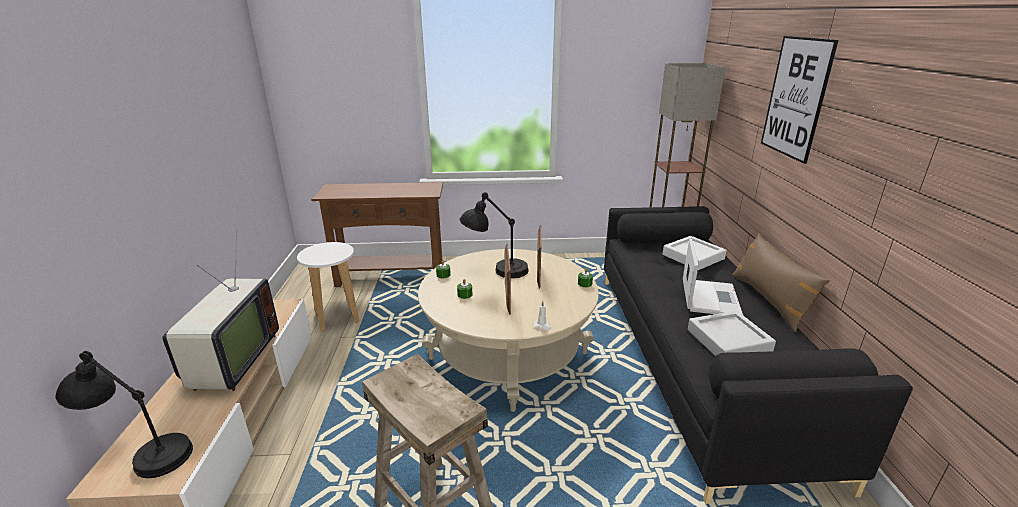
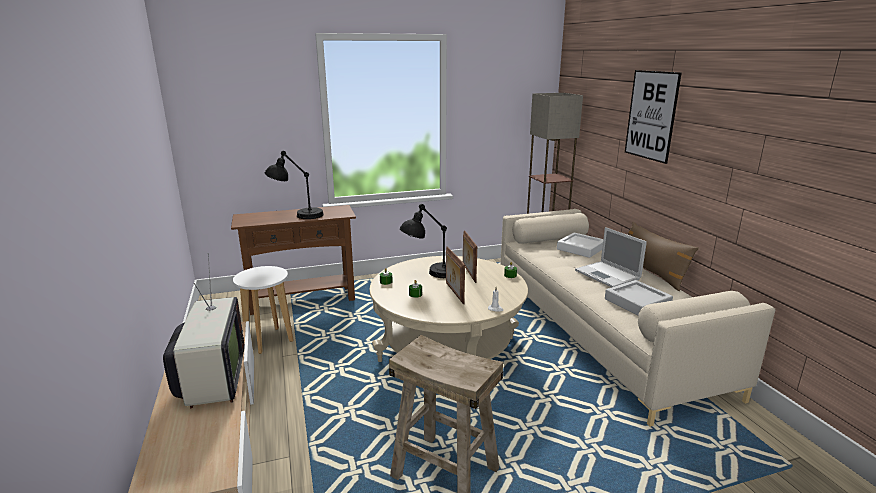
camera: 15 degrees left, 5 degrees down
(142, 455) = (176, 465): black table lamp -> black table lamp (297, 215)
(697, 361) = (601, 331): black sofa -> beige sofa
(709, 297) = (608, 275): laptop -> laptop turned 150 degrees clockwise

